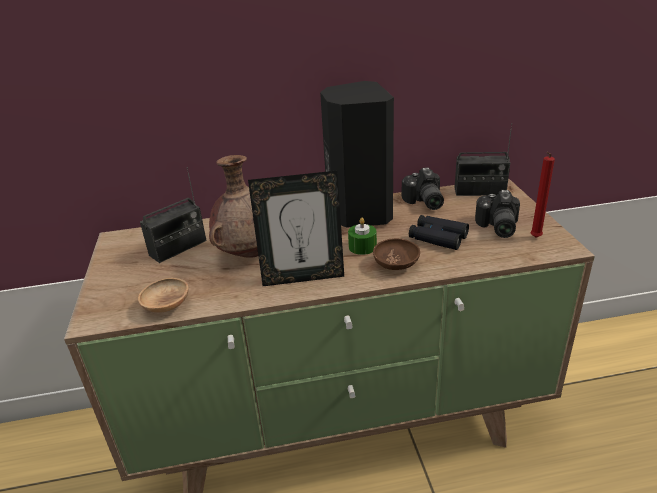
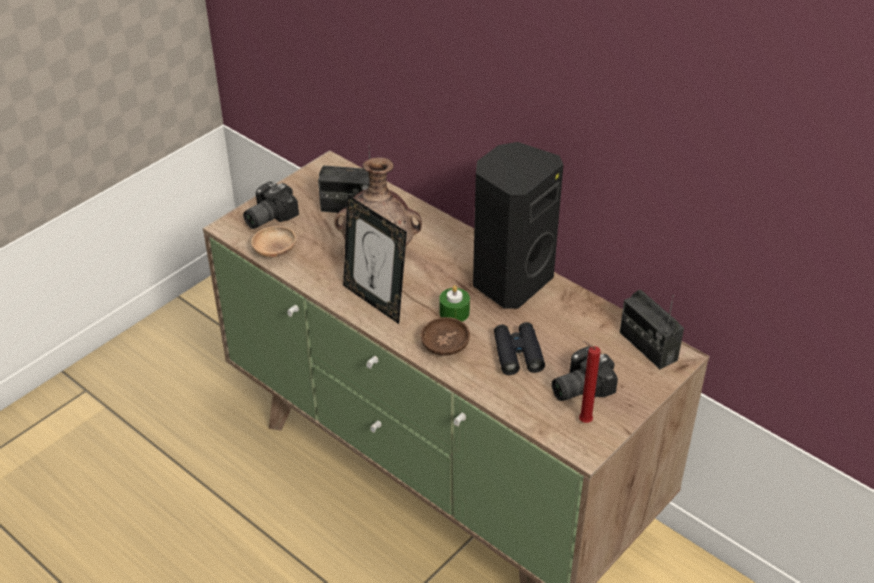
camera: 50 degrees right, 10 degrees up
(423, 202) = (579, 315): camera -> camera (267, 216)

